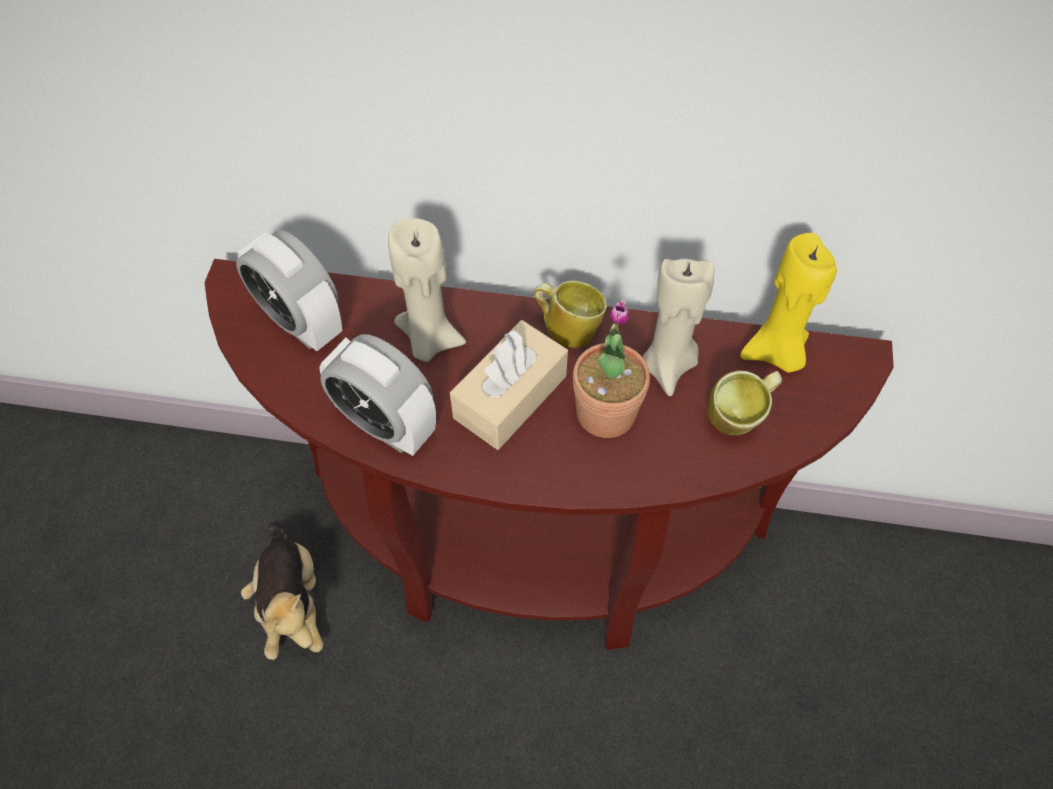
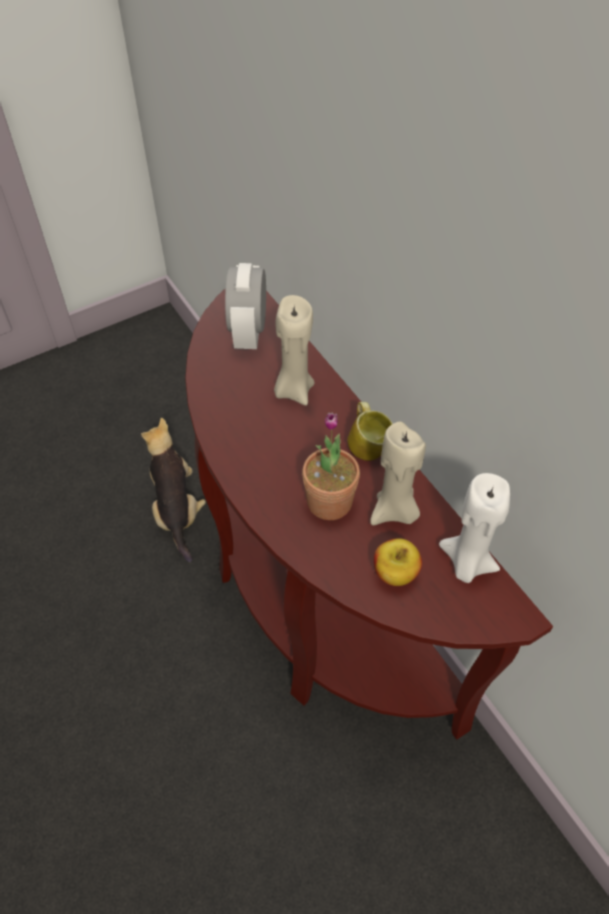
camera: 50 degrees right, 5 degrees down
(292, 603) = (177, 509): plush toy -> plush toy turned 135 degrees clockwise
(386, 425) = (222, 409): alarm clock -> none
(510, 397) = (294, 450): beige tissue box -> none
(738, 418) = (395, 573): mug -> apple
(775, 353) = (466, 563): yellow candle -> white candle

